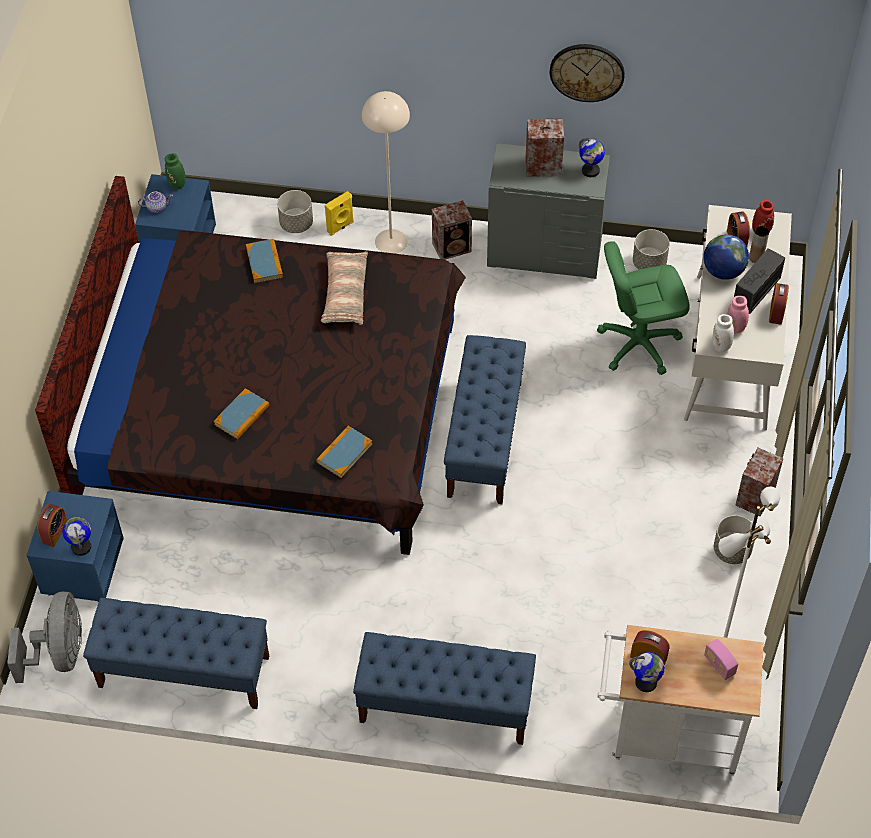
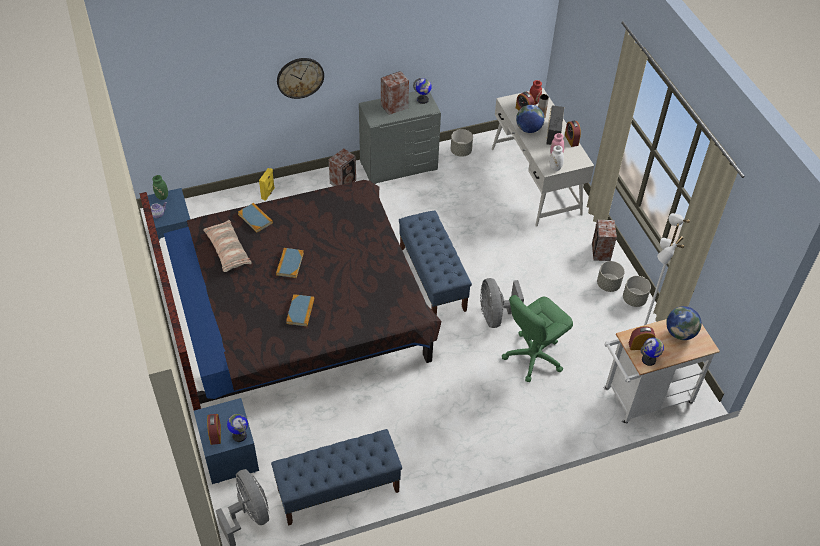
camera: 30 degrees left, 5 degrees down
(296, 223) = (239, 201): grey planter -> grey planter (634, 299)
(344, 453) = (379, 308): book -> book (290, 264)
(345, 294) = (318, 218): pillow -> pillow (227, 250)
(391, 241) = (304, 191): beige floor lamp -> none
(444, 706) = (510, 438): blue bench -> none
(537, 528) = (495, 316): none -> grey fan
(587, 72) = (411, 35): wall clock -> wall clock (300, 77)
(638, 344) = (484, 195): green office chair -> green office chair (533, 357)
(719, 665) = (680, 333): radio -> globe

